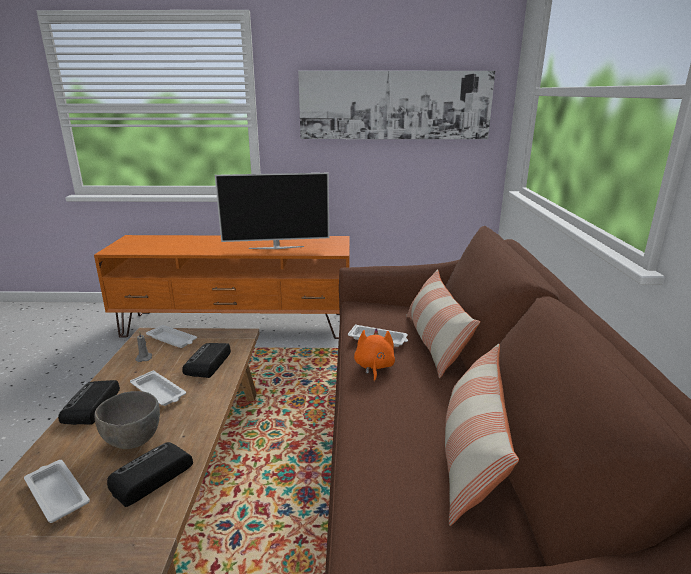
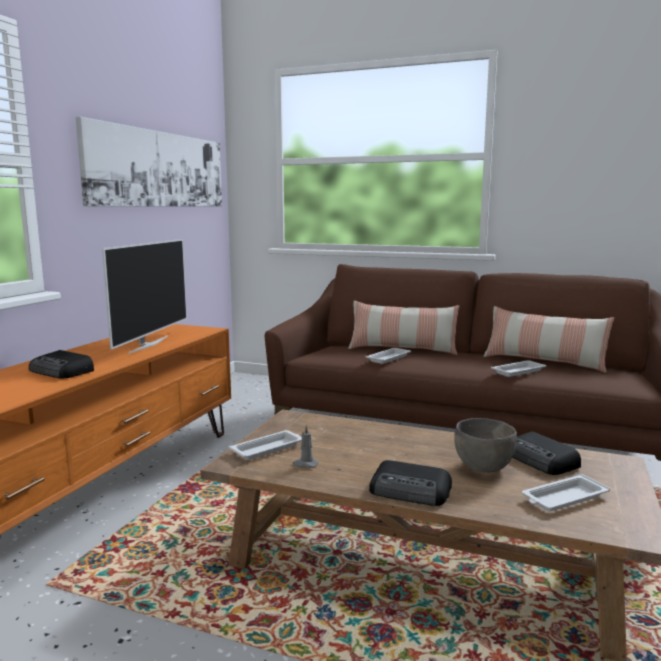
camera: 70 degrees left, 10 degrees down
(159, 392) = (397, 456): white tray -> white tray (519, 371)
(207, 364) = (349, 434): radio -> radio (62, 371)
(374, 367) = (434, 364): orange plush toy -> none

